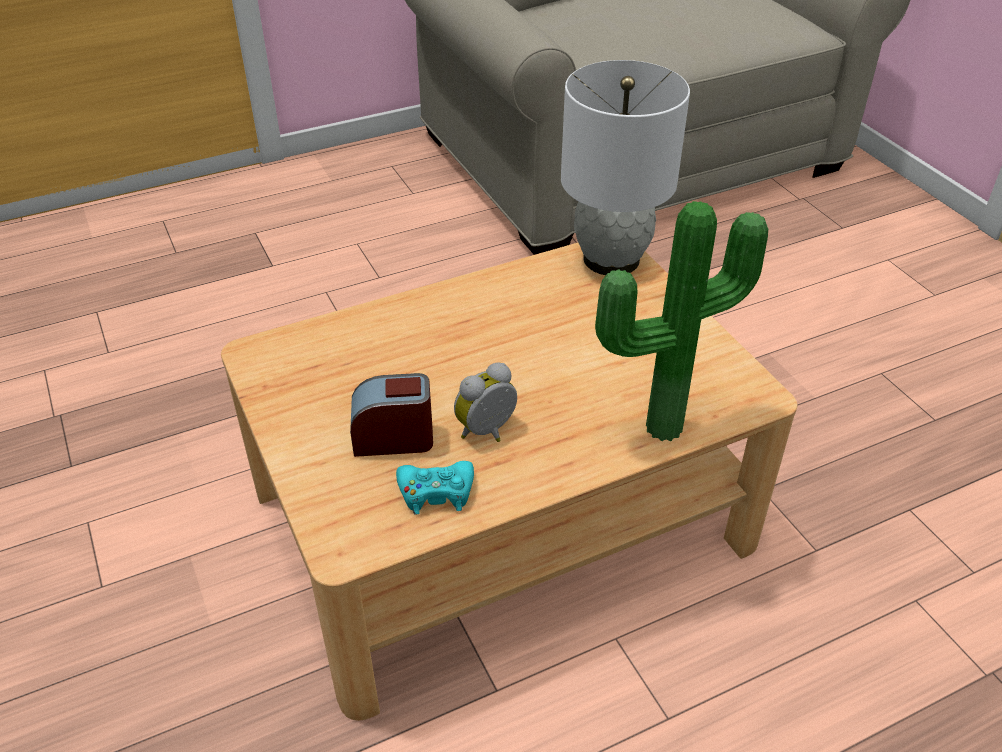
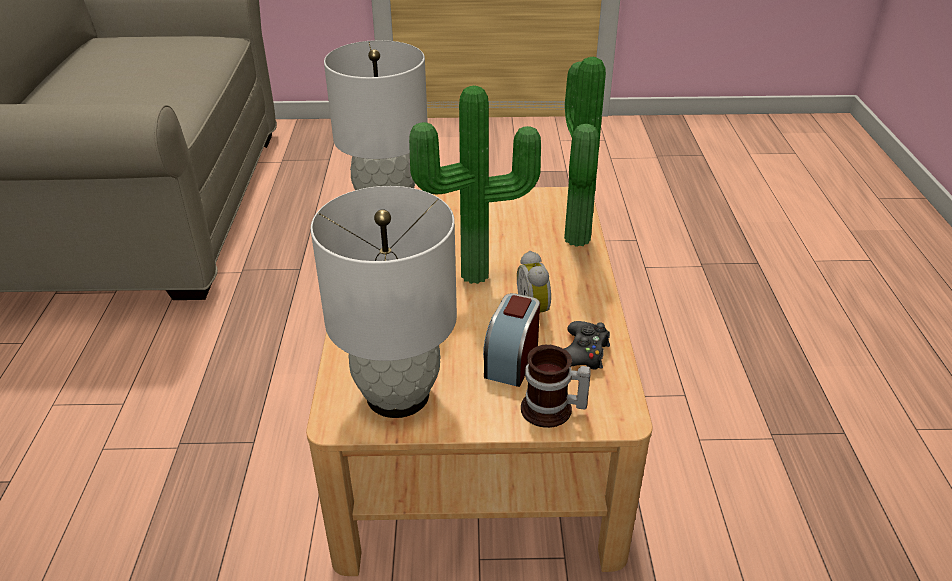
camera: 65 degrees left, 5 degrees down
(301, 377) = (398, 395): none -> white table lamp
(326, 492) = (551, 411): none -> mug
(436, 492) = (583, 353): turquoise game controller -> black game controller
(521, 369) = (477, 278): none -> potted plant

